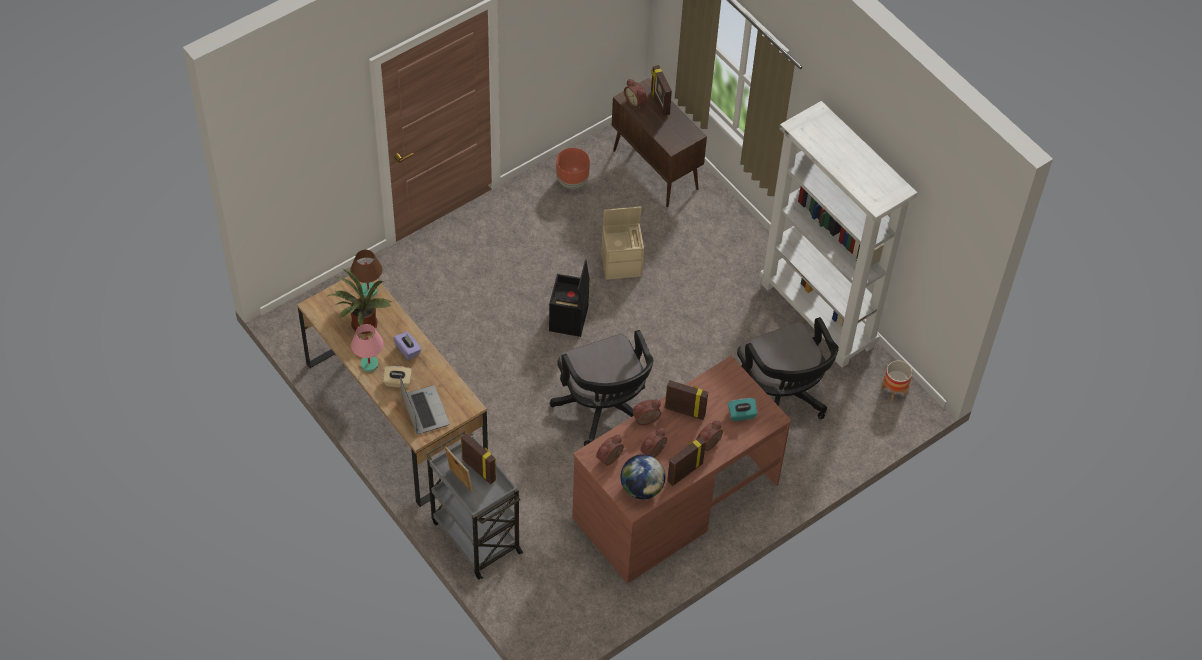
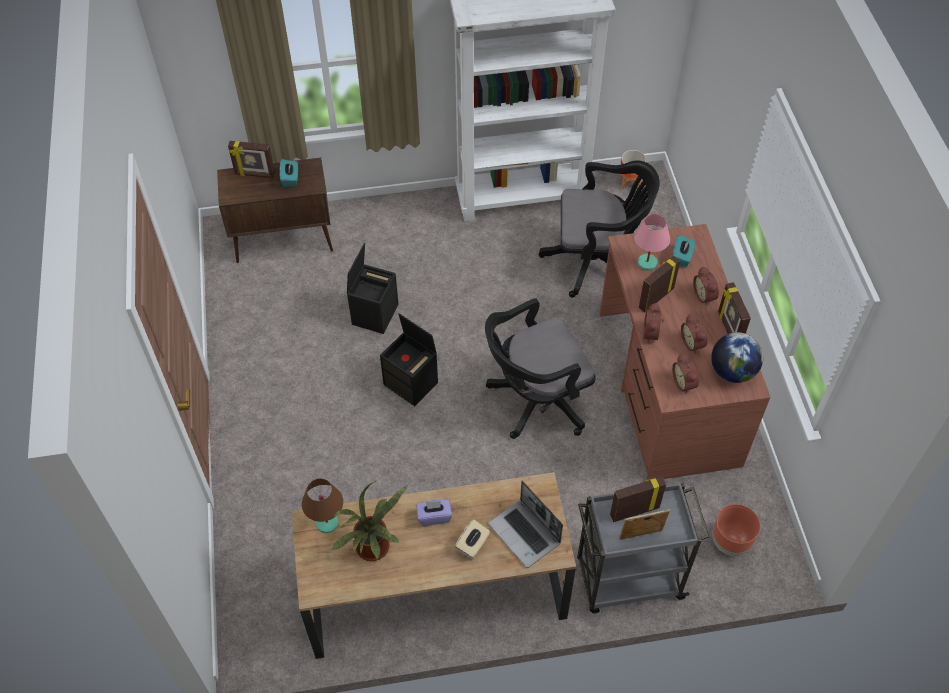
camera: 60 degrees left, 0 degrees up
(369, 364) = (432, 565): pink table lamp -> pink table lamp (647, 263)
(424, 410) = (525, 534): laptop -> laptop turned 135 degrees counterclockwise
(572, 182) = (249, 311): brown planter -> brown planter (730, 543)
(604, 410) = (535, 400): black office chair -> black office chair turned 150 degrees clockwise
(622, 264) = (374, 313): beige storage box -> black storage box
(636, 101) = (239, 191): alarm clock -> none
(670, 127) = (290, 179): none -> turquoise tissue box

